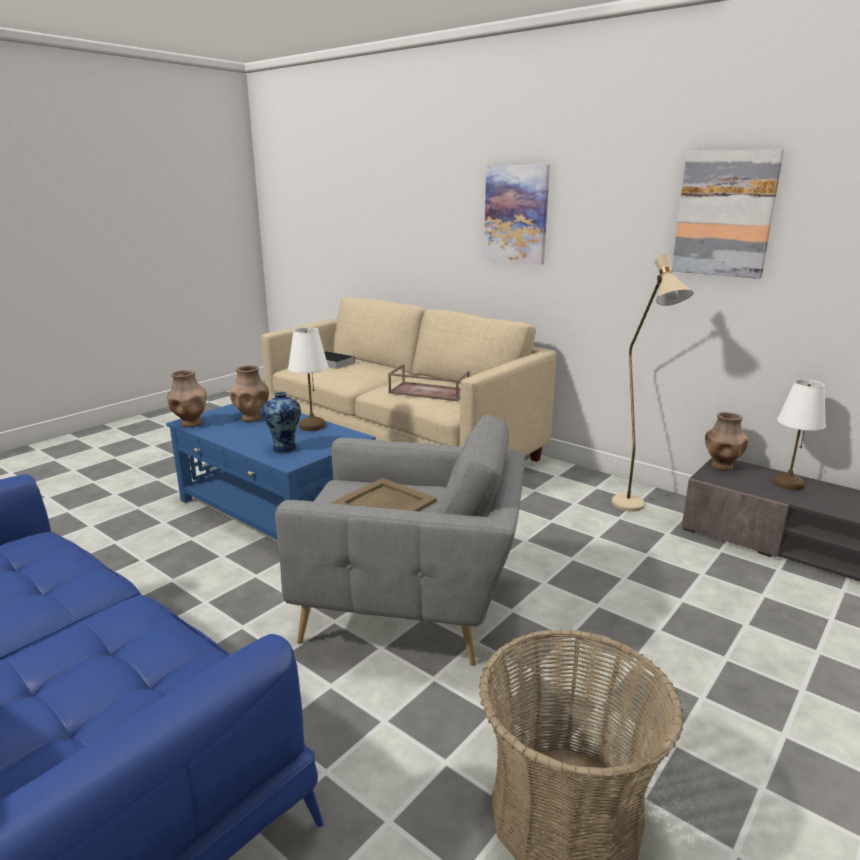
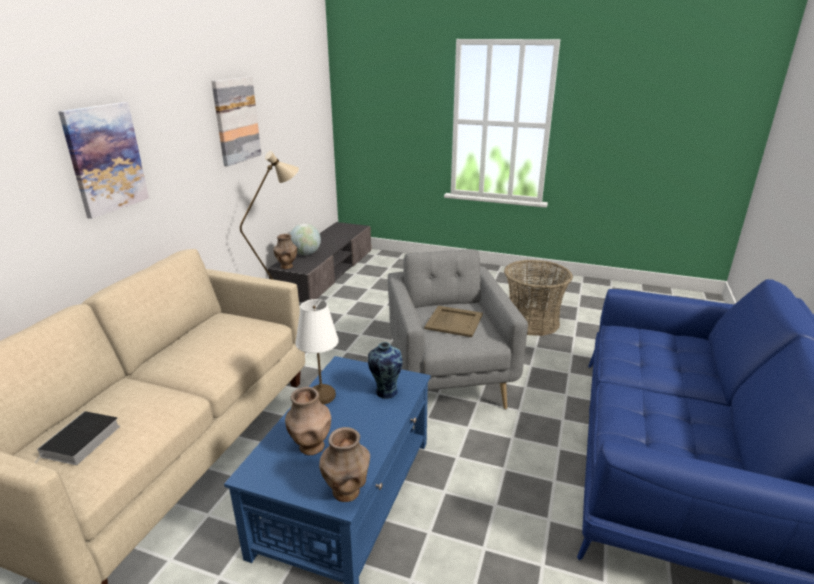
camera: 110 degrees left, 5 degrees up
(428, 392) = (225, 342): brown tray -> none
(787, 484) = (306, 254): white table lamp -> globe

